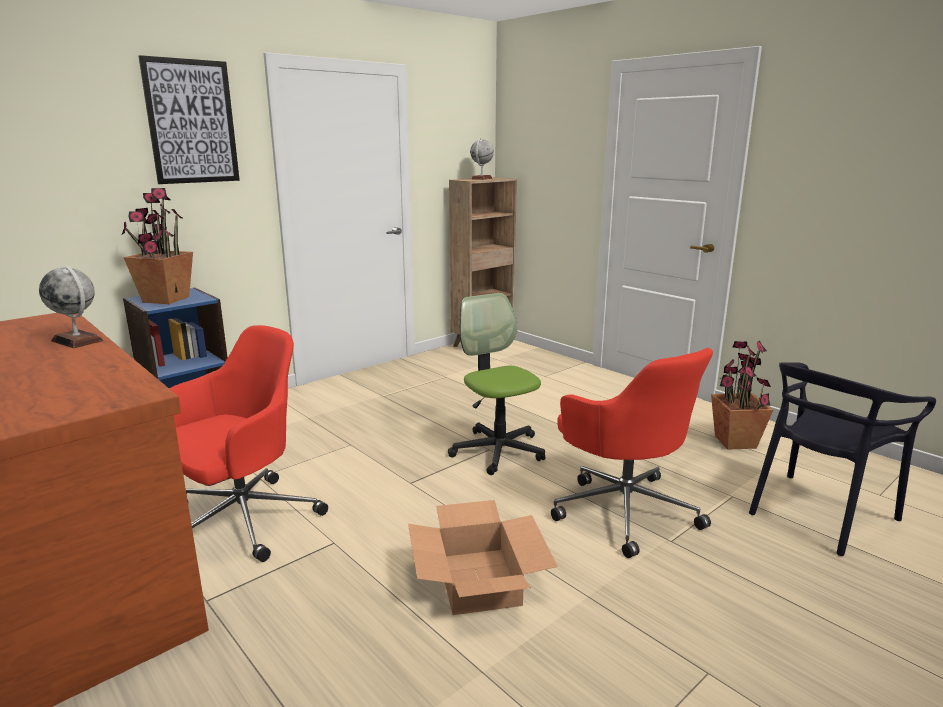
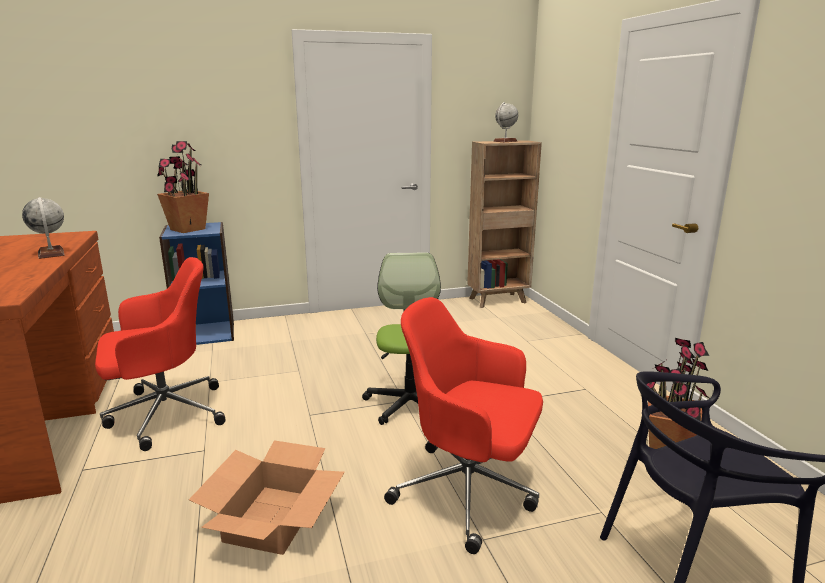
camera: 25 degrees right, 0 degrees up
(191, 122) = (226, 89): picture -> none
(624, 509) = (469, 492): red office chair -> red office chair turned 120 degrees clockwise

